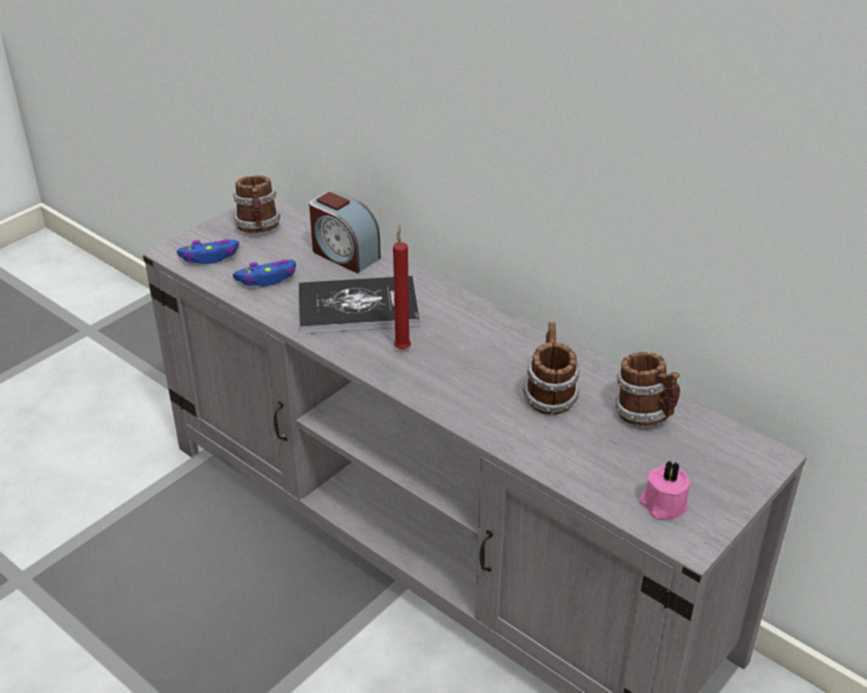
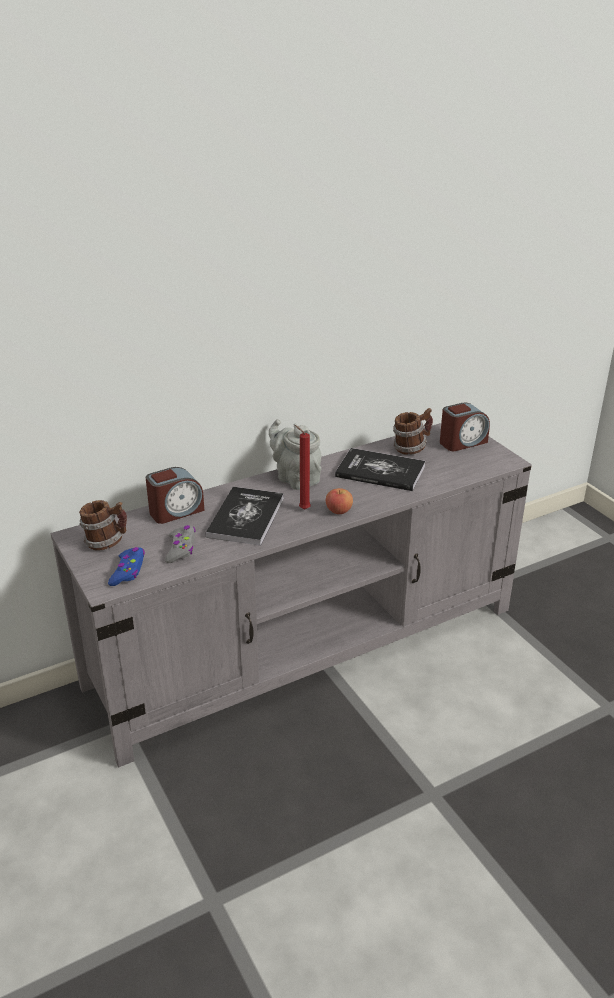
camera: 70 degrees left, 5 degrees down
(267, 279) = (181, 549): blue game controller -> grey game controller
(415, 380) = (339, 511): none -> apple
(477, 324) = (295, 478): none -> grey teapot
(549, 397) = (380, 471): mug -> book
(662, 505) = (481, 461): pink candle -> none
(712, 472) = (462, 442): none -> alarm clock

